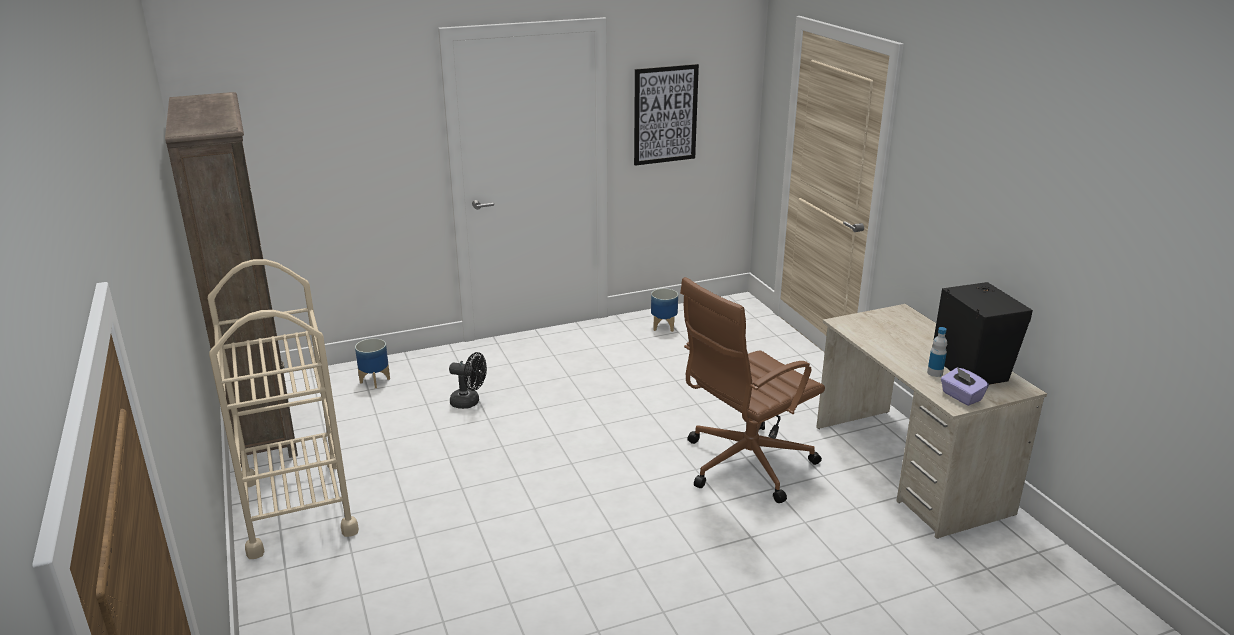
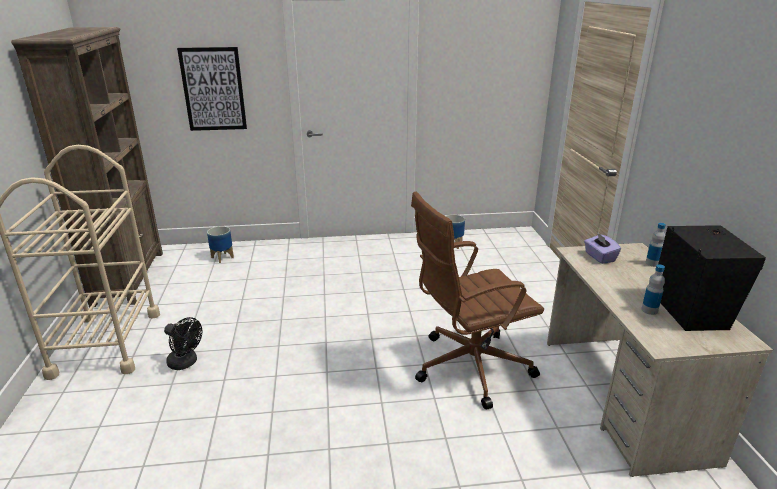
camera: 15 degrees right, 0 degrees up
(469, 402) = (277, 282): black fan -> black fan (186, 363)
(665, 114) = (467, 74): picture -> picture (213, 89)
(922, 325) = (652, 263): none -> bottle
(961, 397) = (670, 339): purple tissue box -> purple tissue box (599, 257)

